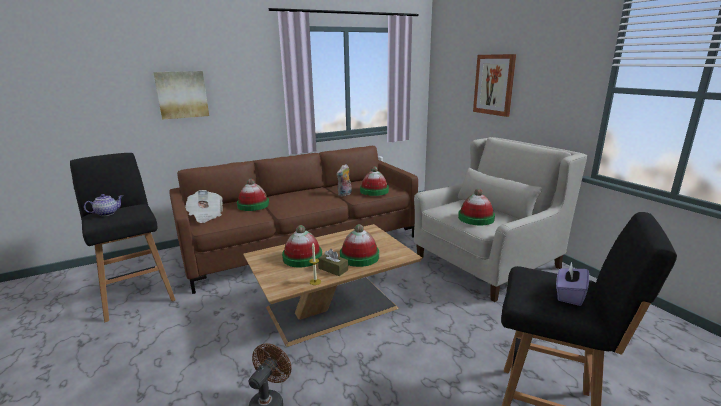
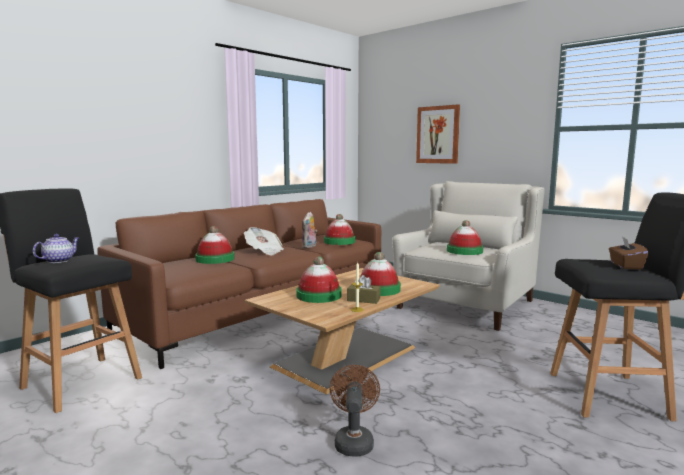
camera: 20 degrees left, 10 degrees down
(182, 94) = (112, 130): picture -> none
(205, 215) = (165, 270): newspaper -> newspaper (264, 251)
(569, 295) = (625, 266): purple tissue box -> brown tissue box

